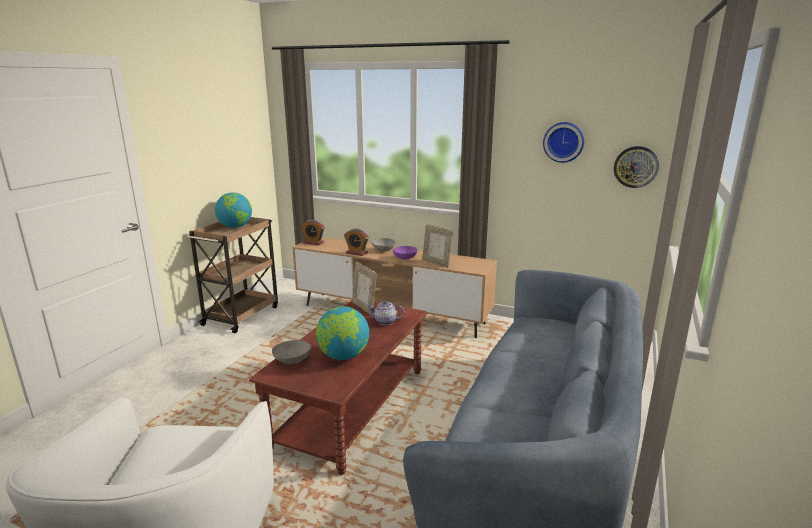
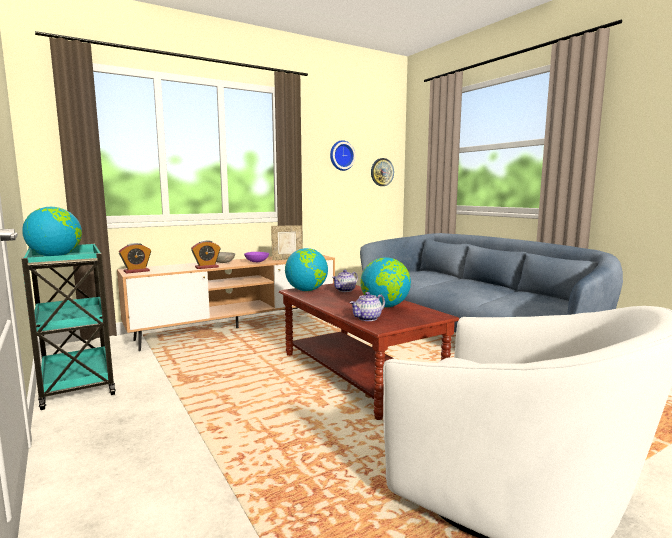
camera: 55 degrees left, 10 degrees down
(242, 315) = (77, 383): brown cart -> turquoise cart
(292, 360) = (367, 318): grey bowl -> teapot
(364, 307) = (307, 290): picture frame -> globe

